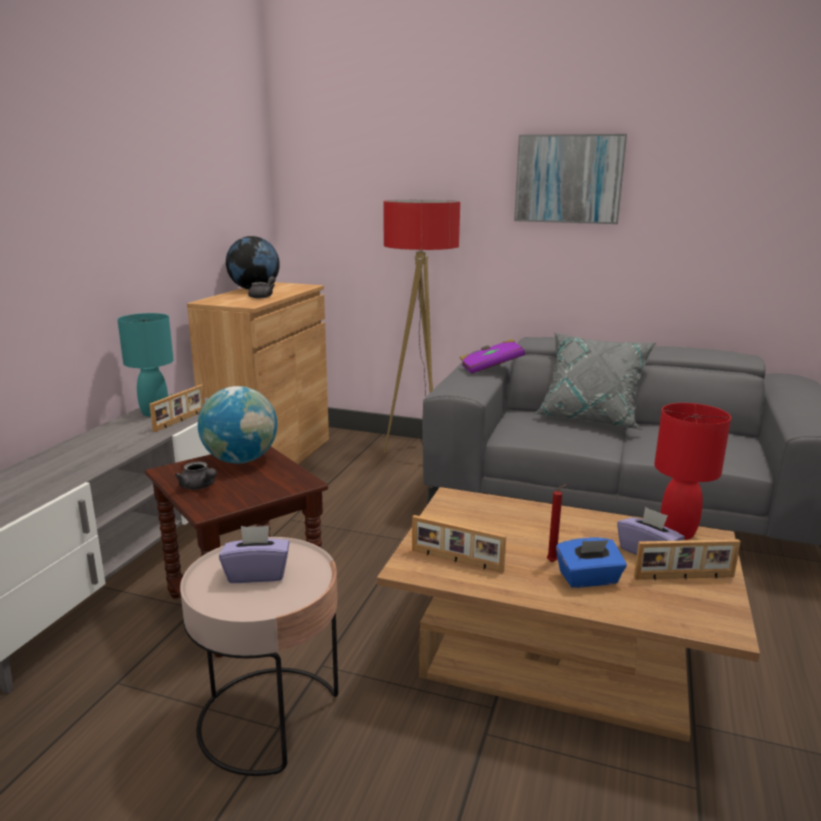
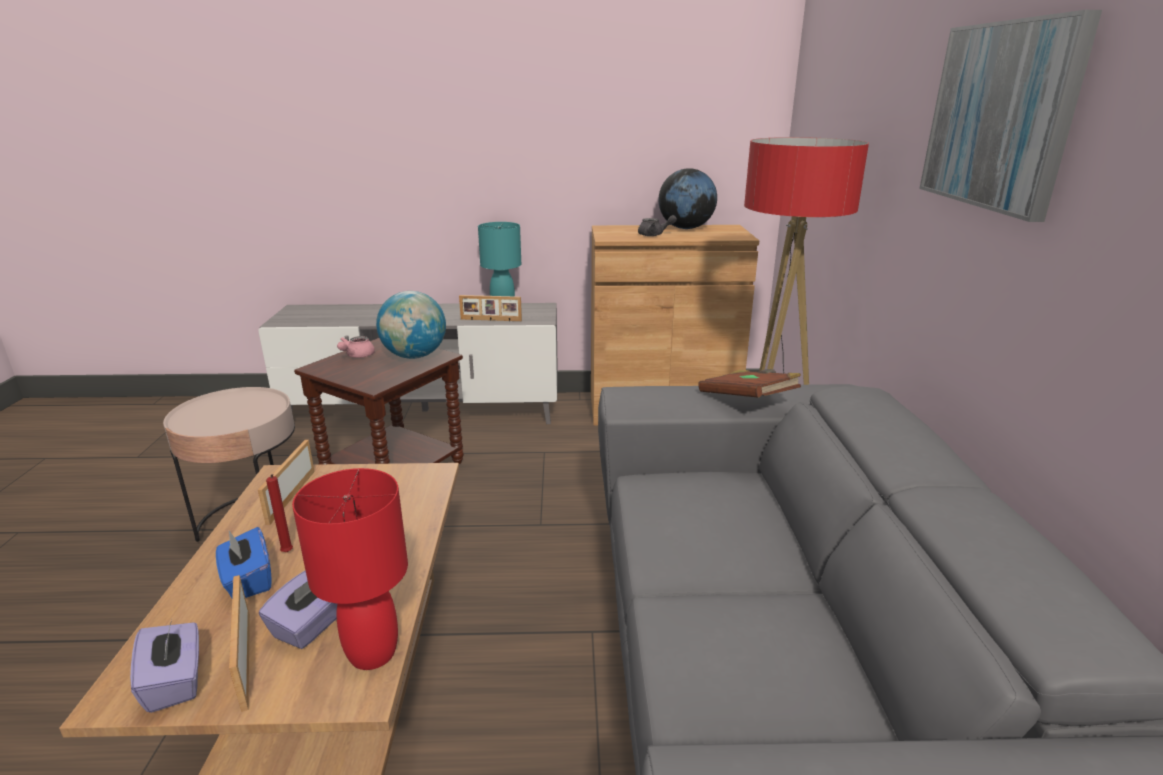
camera: 70 degrees right, 5 degrees up
(199, 487) = (357, 356): grey teapot -> pink teapot
(257, 573) = (234, 410): purple tissue box -> purple tissue box (175, 682)
(490, 368) = (747, 400): purple book -> brown book
(590, 418) = (782, 542): grey pillow -> none

